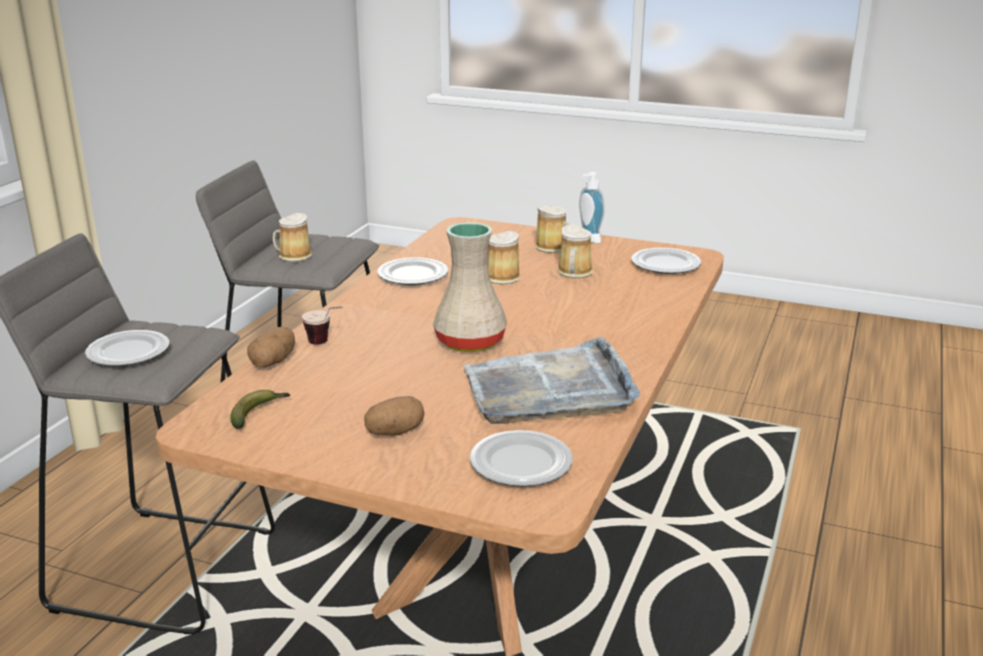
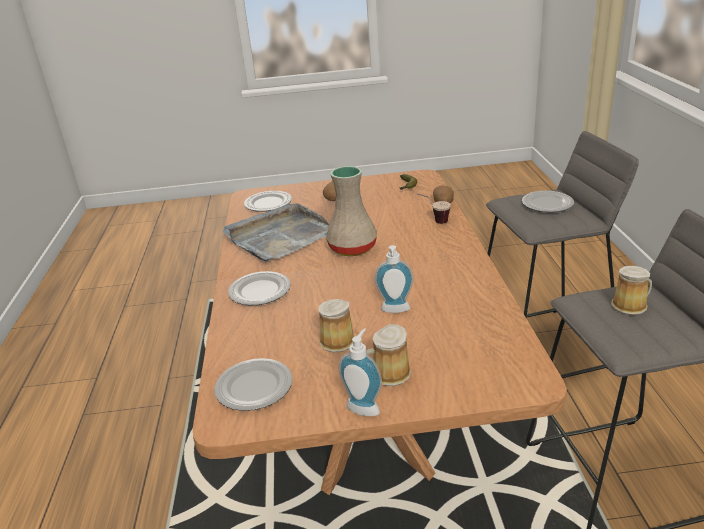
camera: 155 degrees right, 5 degrees up
(413, 275) = (466, 288): plate -> plate (260, 292)
(500, 277) = (395, 311): mug -> soap dispenser

